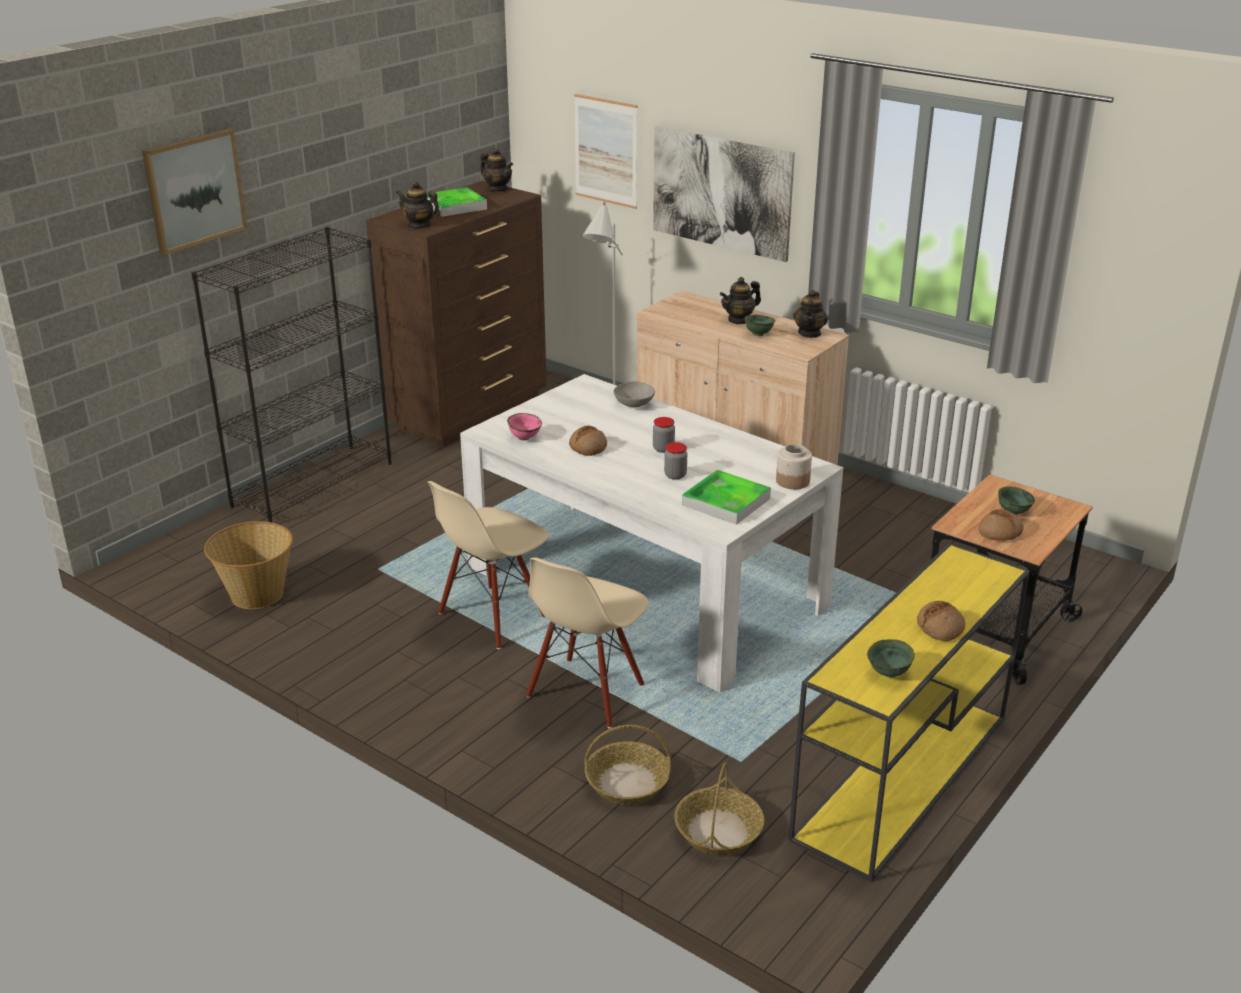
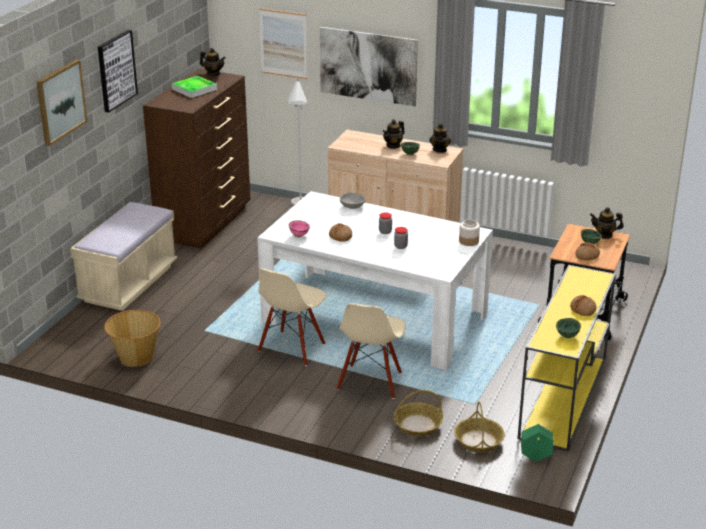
camera: 15 degrees left, 0 degrees up
(313, 484) = (128, 284): black bookcase -> beige bench
(314, 159) = (116, 70): none -> picture
(419, 225) = (181, 106): teapot -> teapot (604, 235)
(726, 502) = (437, 258): tray -> none
(806, 882) = (535, 457): none -> green planter

